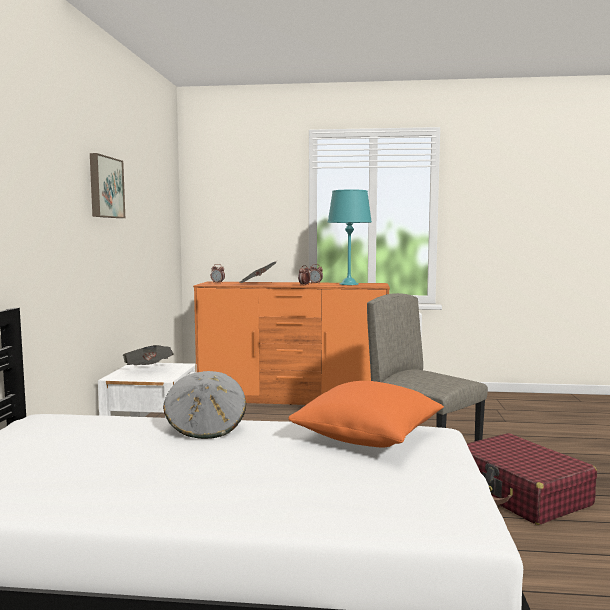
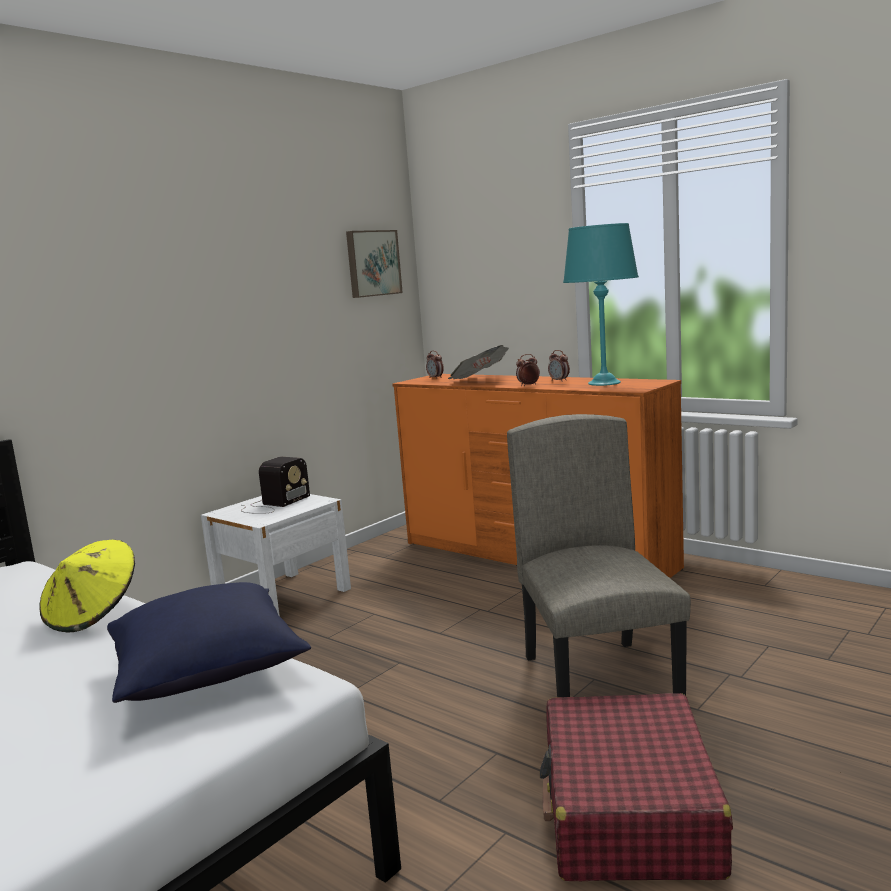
camera: 35 degrees right, 5 degrees up
(105, 187) = (208, 269): picture -> picture (372, 263)
(148, 370) = (273, 504): newspaper -> radio
(206, 428) = (94, 615): grey hat -> yellow hat
(368, 437) = (208, 672): orange pillow -> blue pillow

